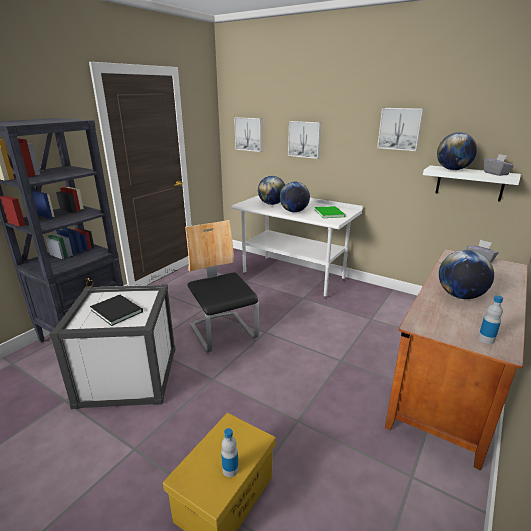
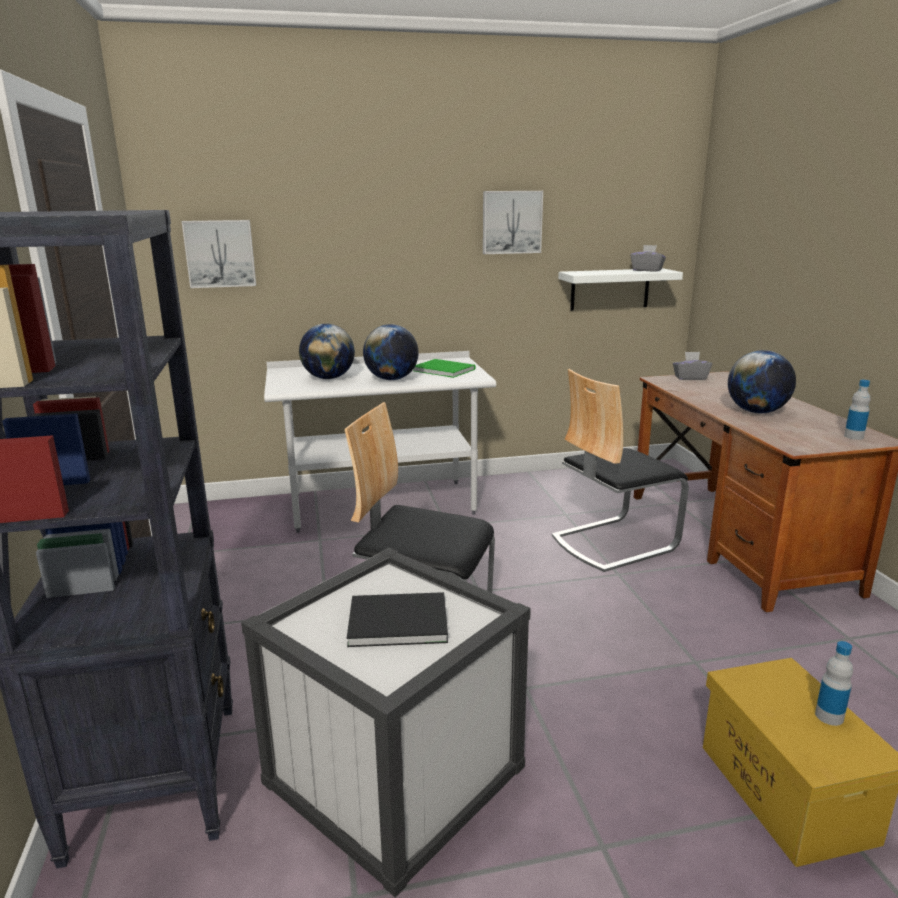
camera: 45 degrees left, 5 degrees down
(305, 139) = (350, 252): picture -> none
(369, 344) = (613, 542): none -> chair
(452, 170) = (599, 272): globe -> none

